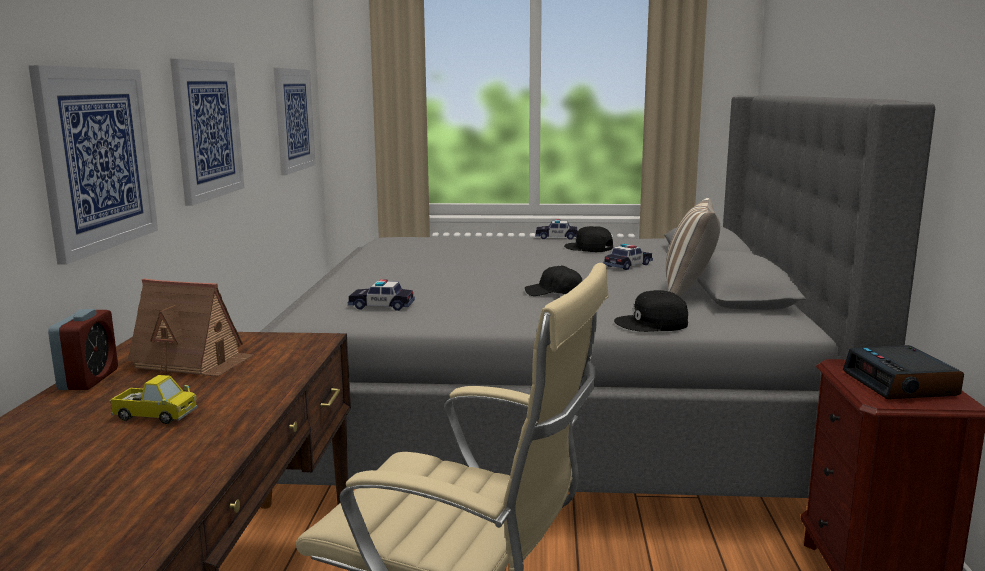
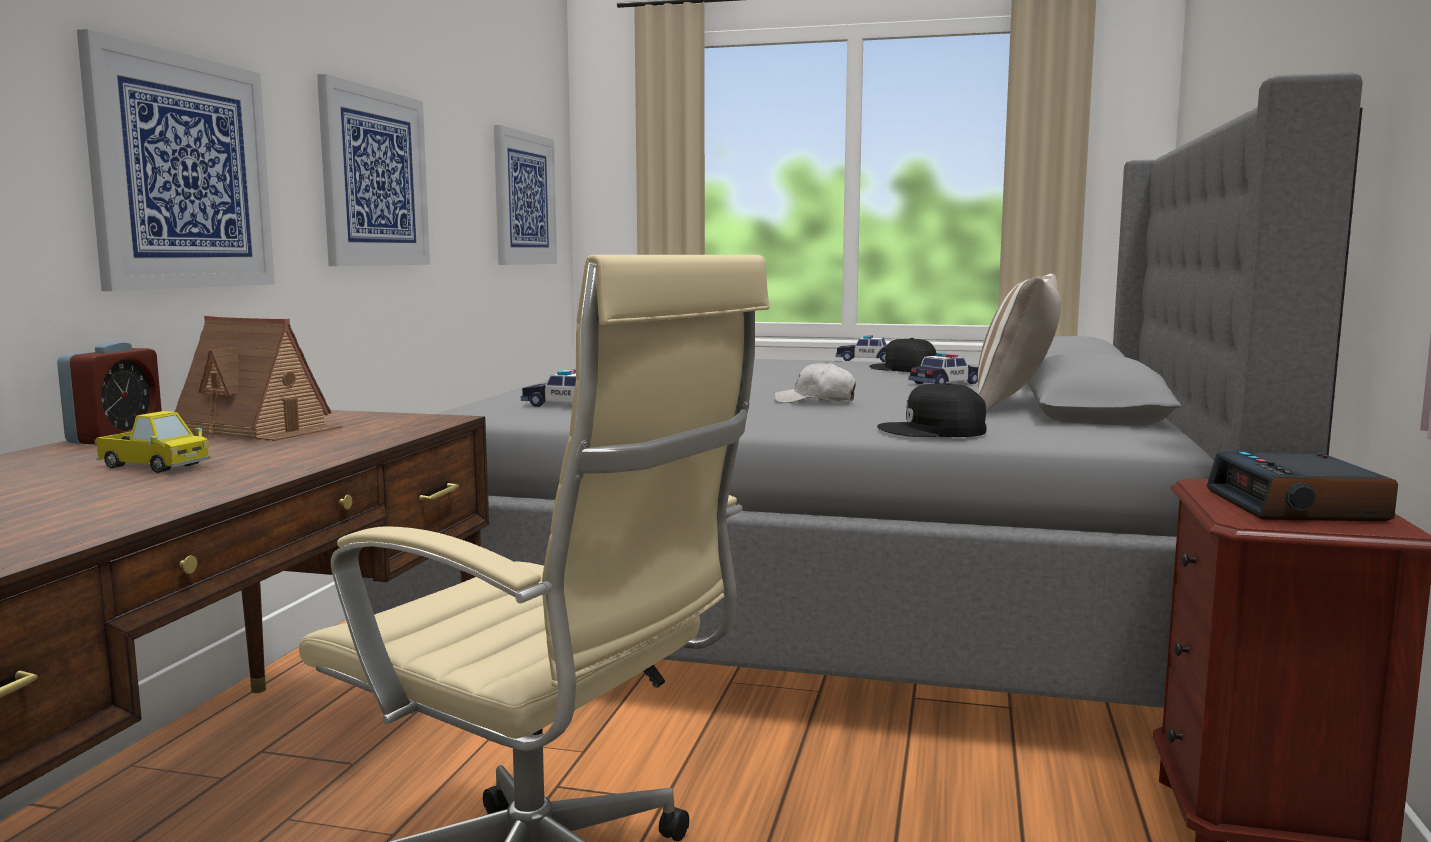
camera: 10 degrees right, 5 degrees down
(554, 292) = (816, 401): black cap -> white cap

